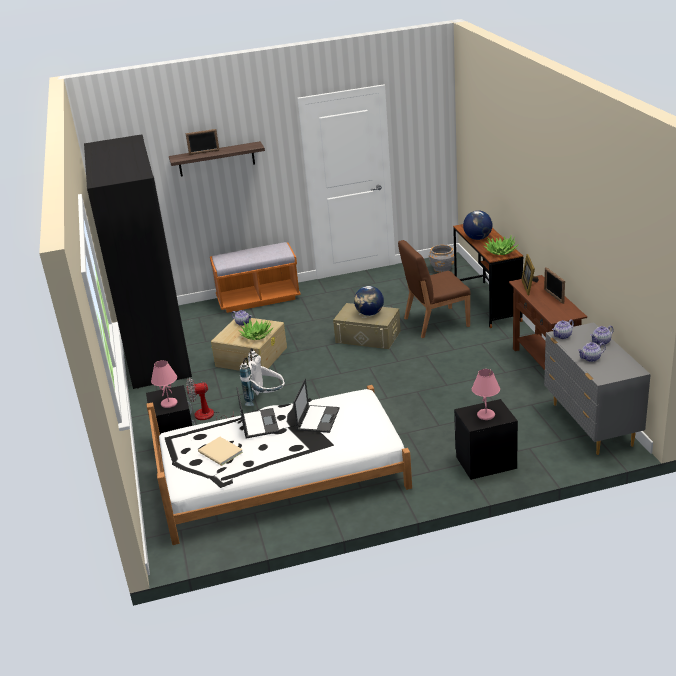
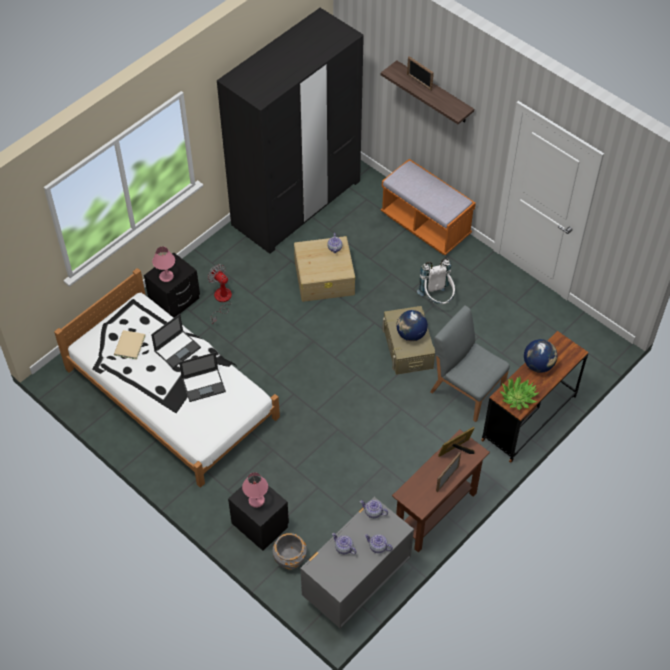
camera: 55 degrees right, 25 degrees up
(257, 335) = (320, 270): potted plant -> none
(266, 399) = (266, 325): white backpack -> white backpack (437, 299)
(435, 322) = (466, 389): brown chair -> grey chair
(442, 268) = (583, 346): grey planter -> grey planter (290, 559)

